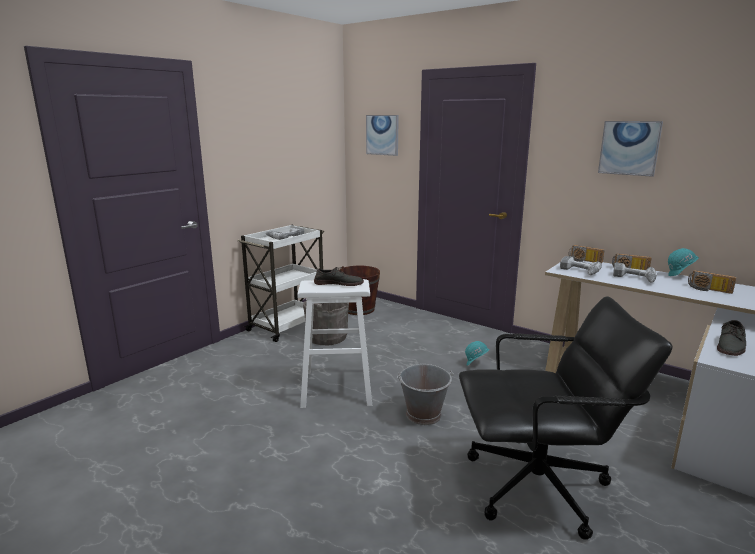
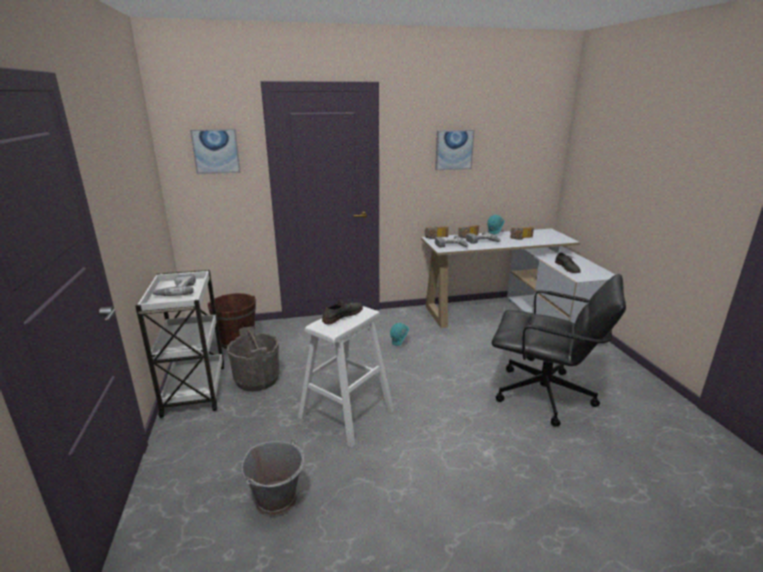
camera: 50 degrees left, 5 degrees up
(424, 415) = (432, 394): grey bucket -> grey bucket (277, 499)
(539, 487) = (544, 395): black office chair -> black office chair turned 75 degrees clockwise

